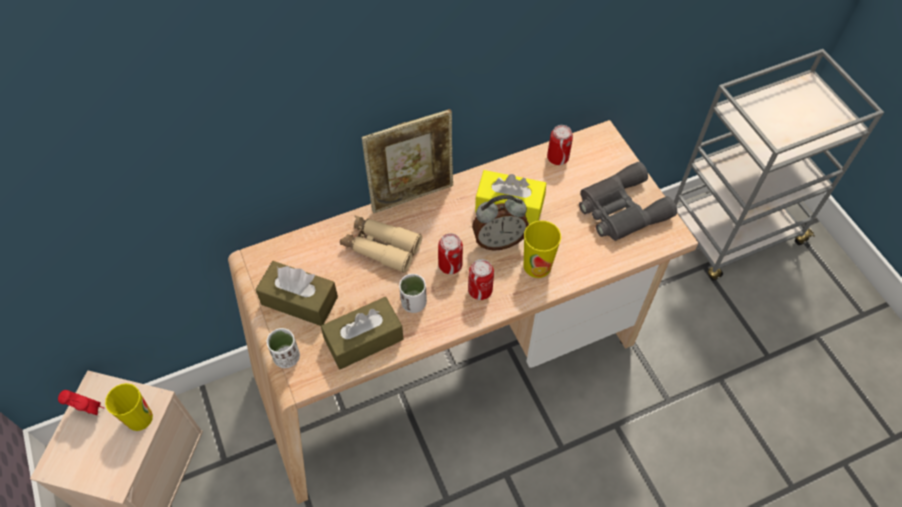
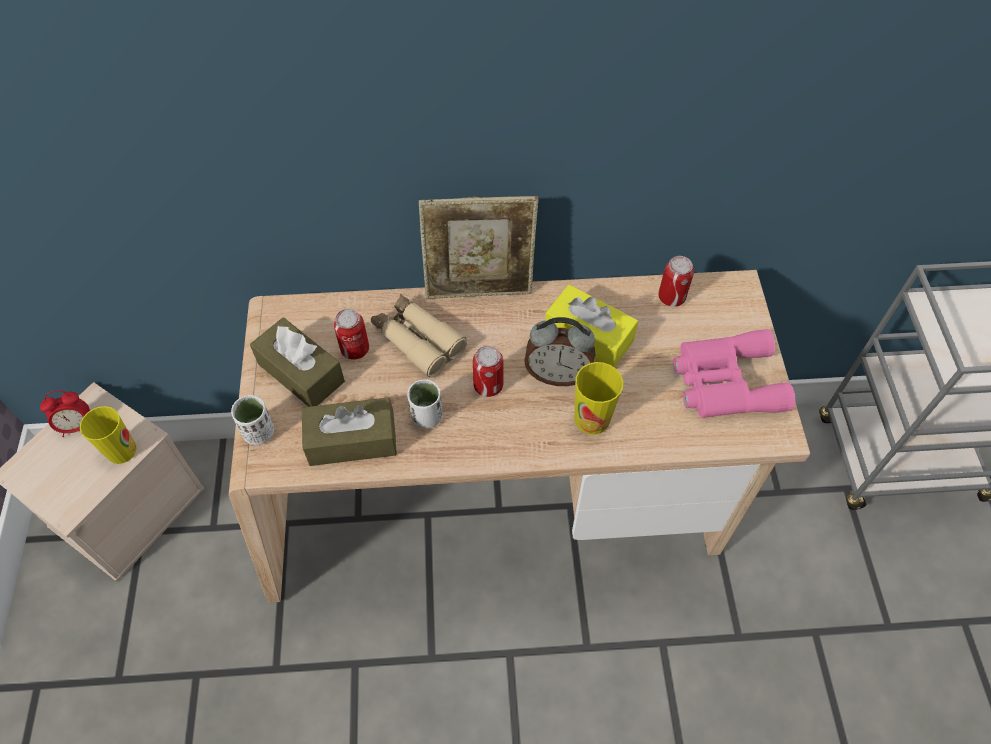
camera: 20 degrees right, 0 degrees up
(89, 411) = (76, 426): alarm clock -> alarm clock turned 120 degrees clockwise
(480, 290) = (510, 426): can -> can (355, 349)
(620, 209) = (724, 382): grey binoculars -> pink binoculars

